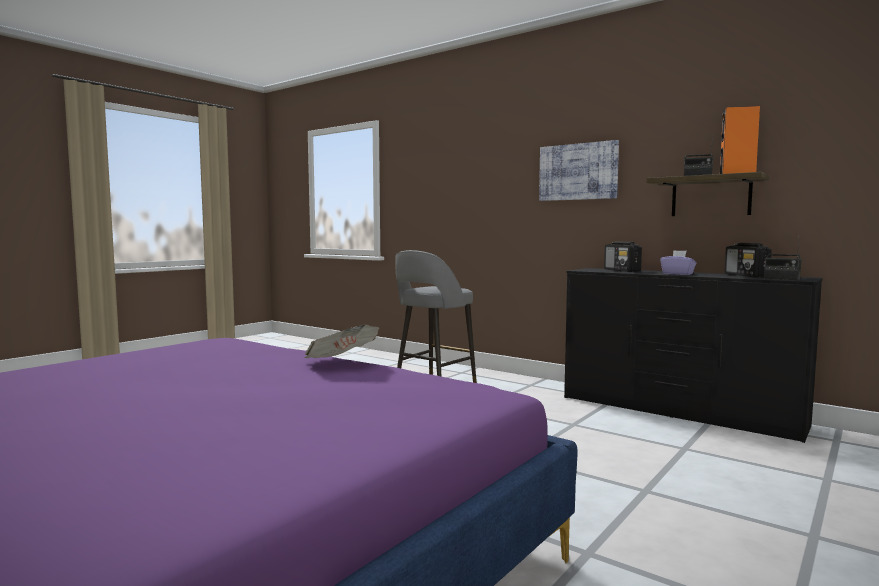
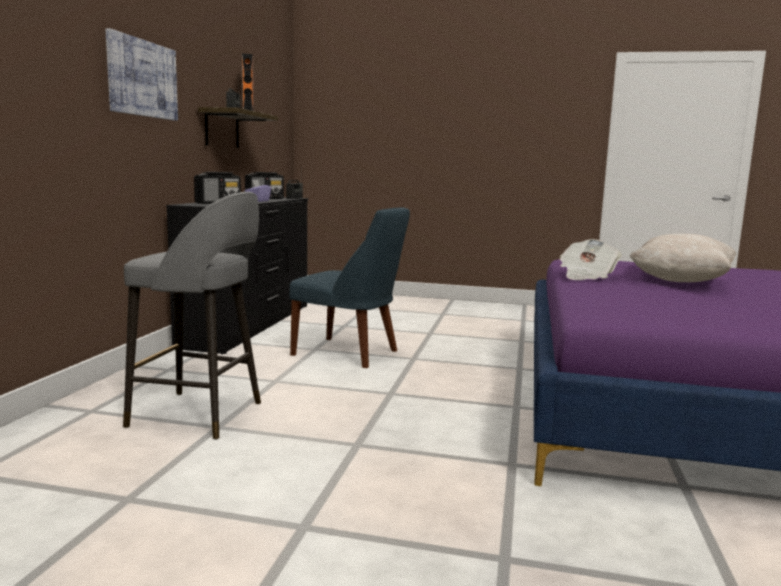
camera: 115 degrees left, 5 degrees up
(247, 388) = (681, 281): none -> beige pillow
(551, 434) = (349, 354): none -> blue chair

